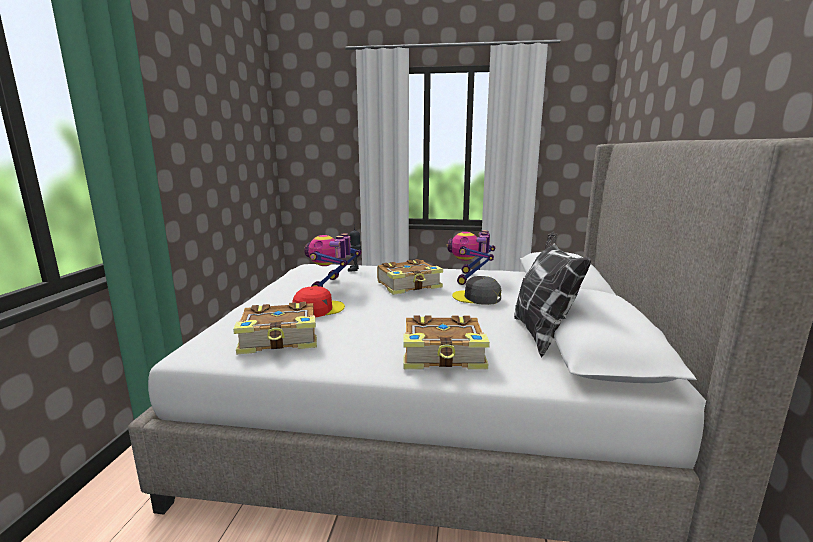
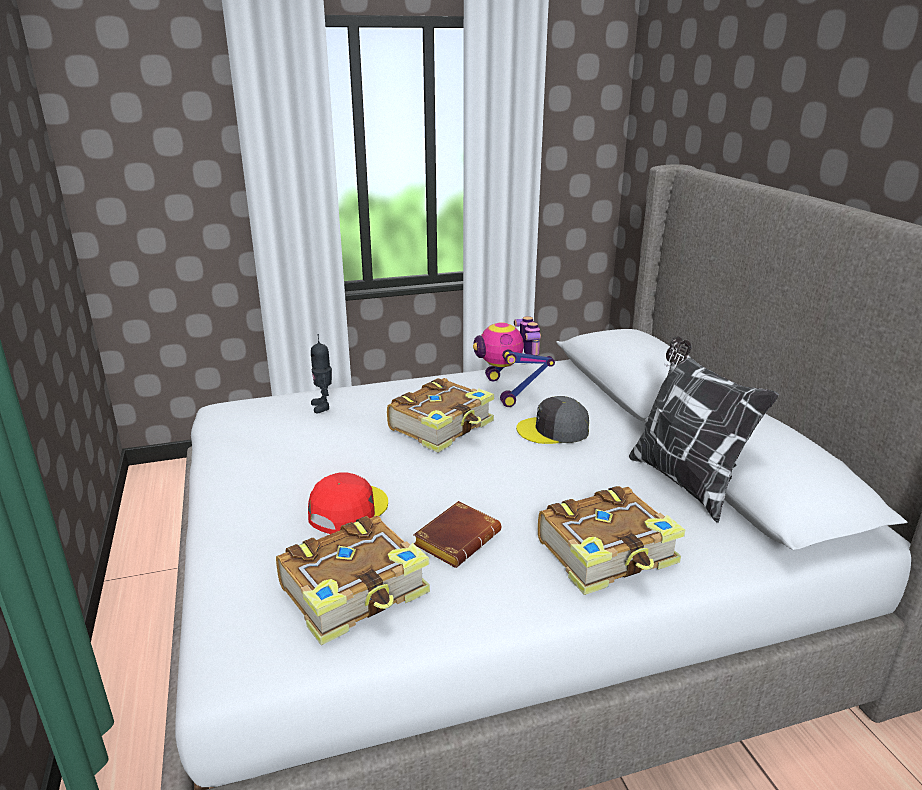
camera: 25 degrees left, 10 degrees up
(332, 285) = (324, 453): toy robot -> none
(360, 330) = (457, 538): none -> brown book

